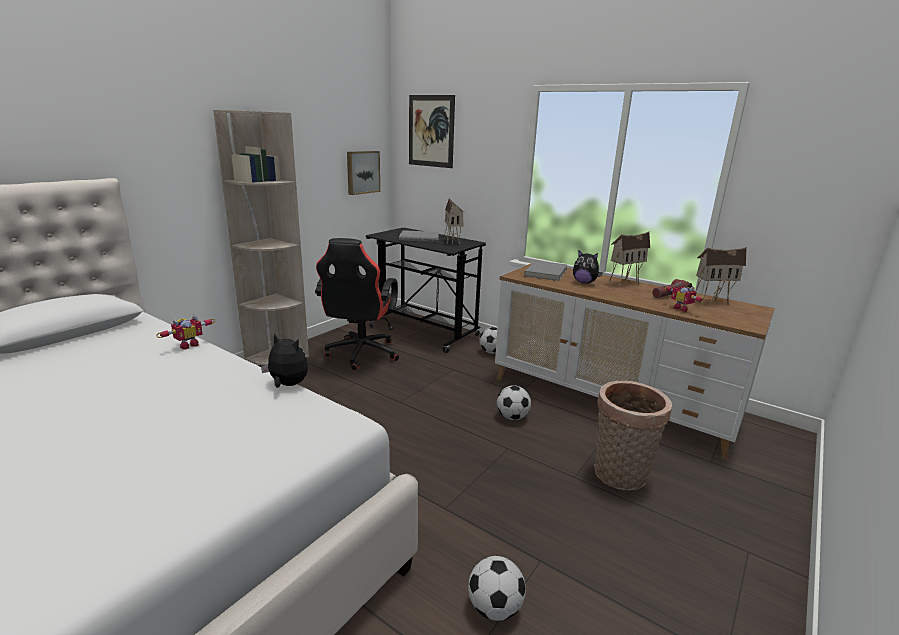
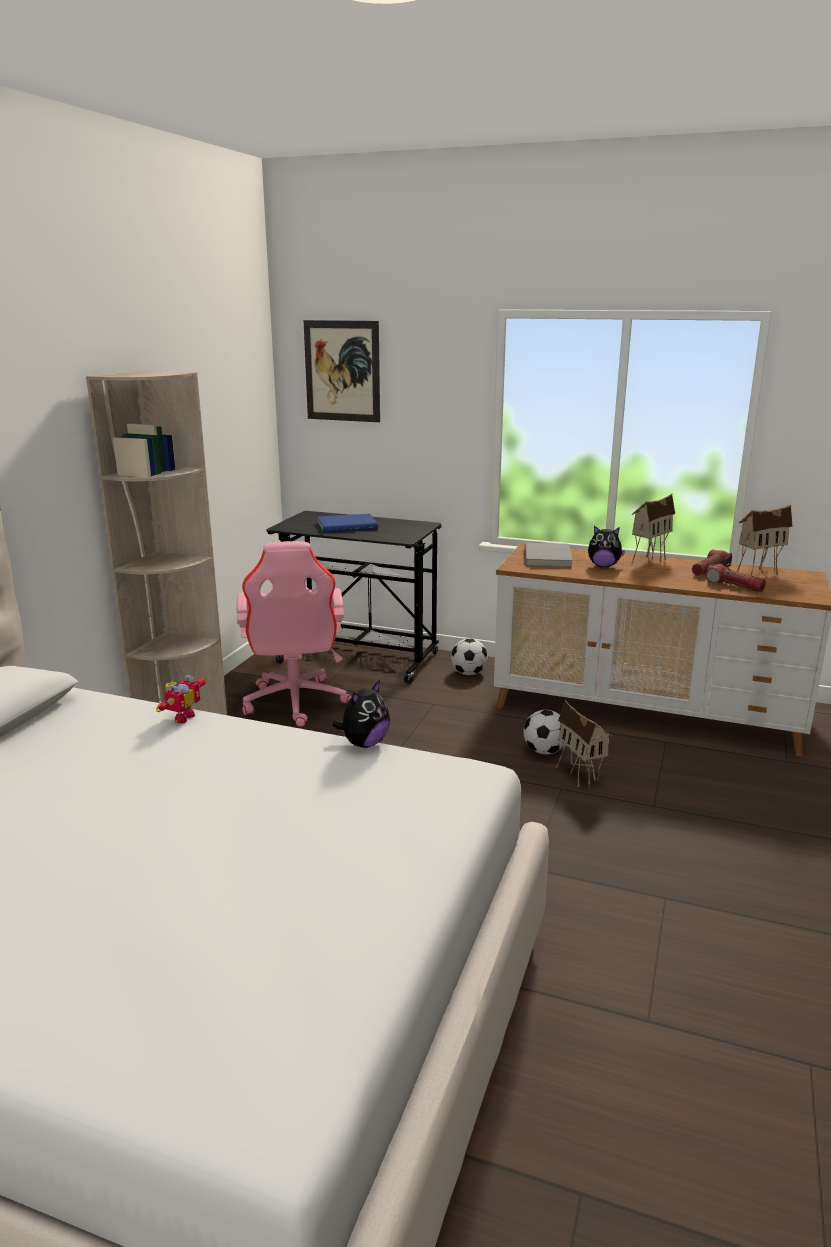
camera: 15 degrees left, 0 degrees up
(287, 385) = (364, 743): plush toy -> plush toy turned 120 degrees clockwise
(360, 356) = (295, 706): black office chair -> pink office chair
(362, 172) = (246, 436): picture -> none
(419, 238) = (347, 526): grey book -> blue book
(453, 242) = (397, 527): toy house -> toy house (580, 776)
(495, 608) = (646, 952): football -> none
(620, 476) = (701, 795): basket -> none
(682, 309) = (734, 586): toy robot -> flashlight

